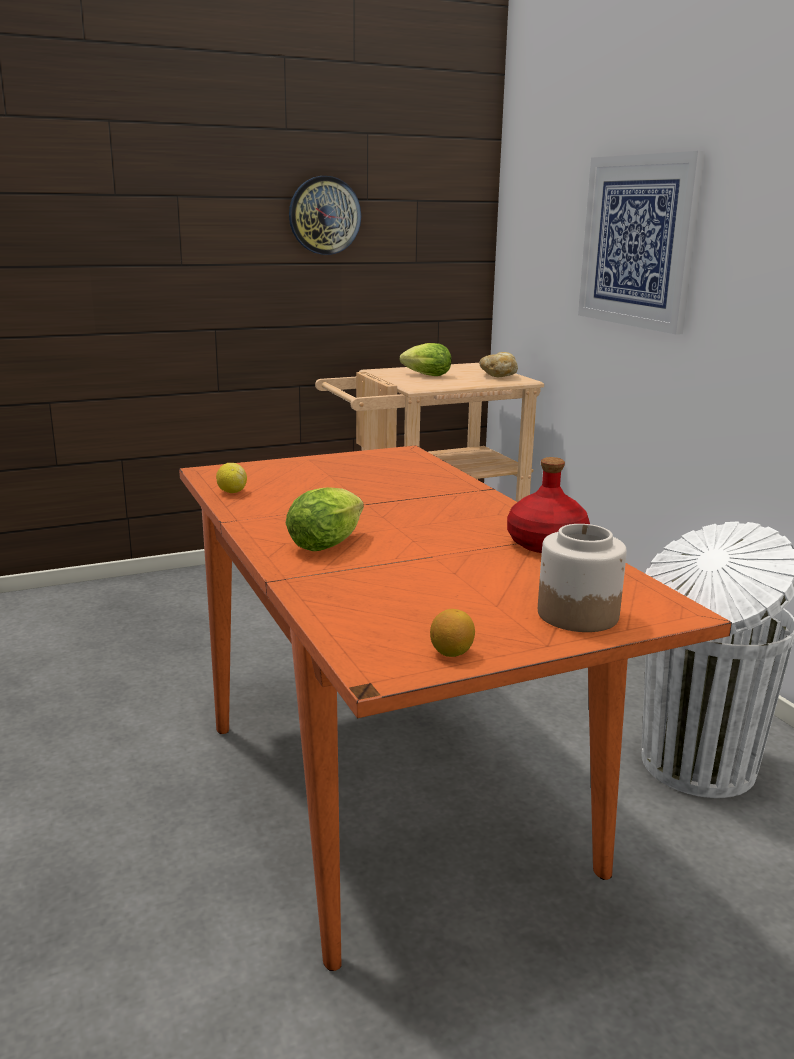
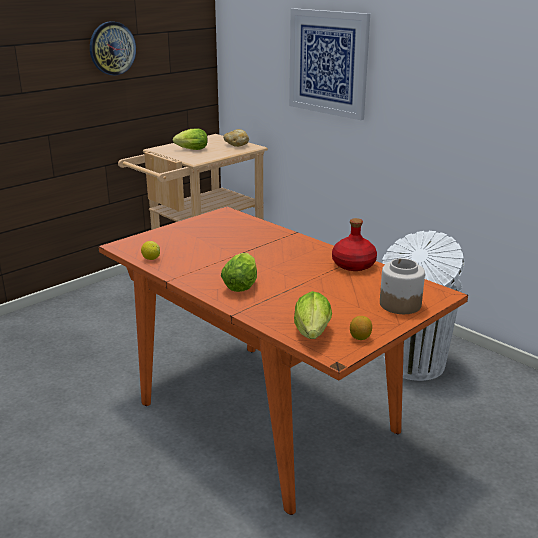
camera: 20 degrees left, 5 degrees up
(368, 633) = (312, 335): none -> lettuce

